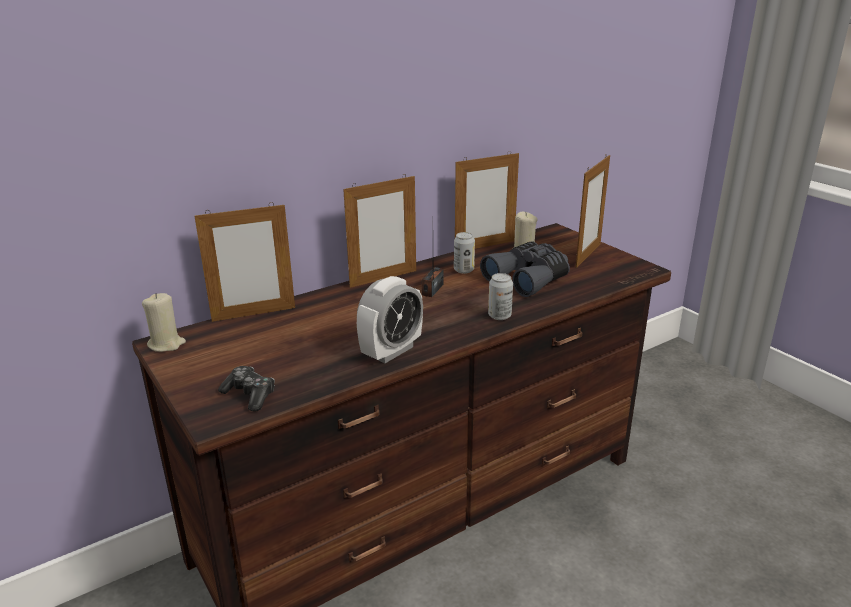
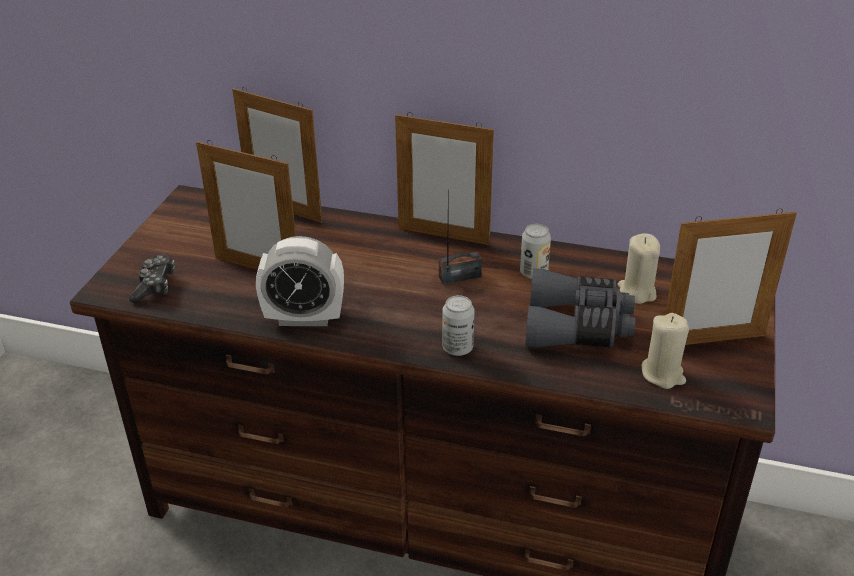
camera: 50 degrees right, 10 degrees up
(166, 344) = (188, 202): beige candle -> beige candle (663, 374)
(485, 246) = (617, 256): picture frame -> picture frame (257, 269)

